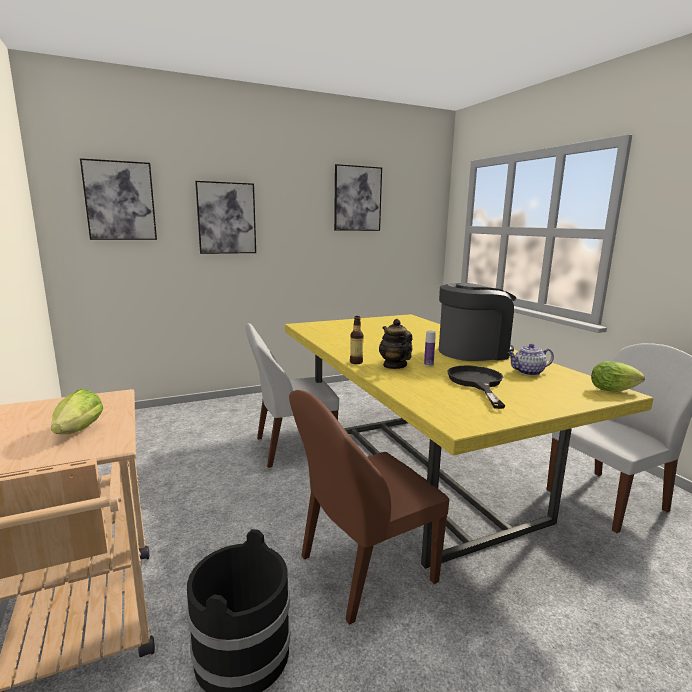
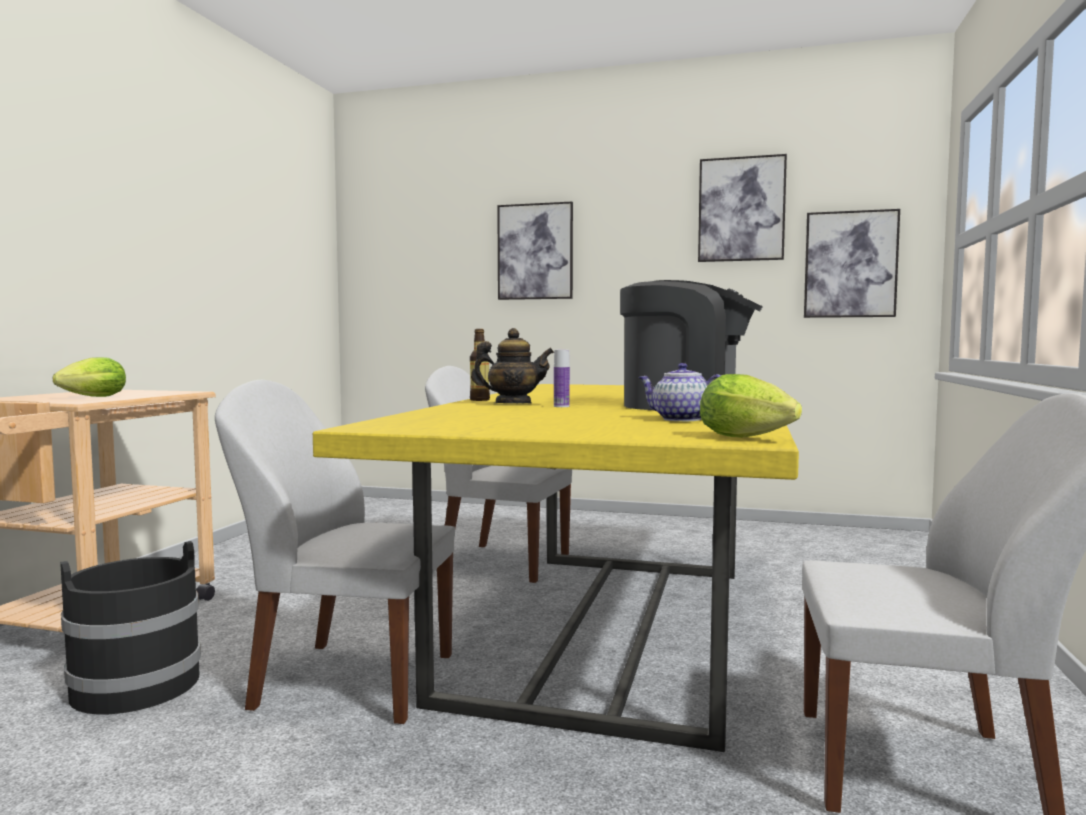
camera: 40 degrees right, 10 degrees down
(120, 201) = (415, 237): picture -> picture (850, 264)
(363, 570) = (350, 680): brown chair -> white chair
(394, 365) = (513, 404): teapot -> teapot turned 75 degrees clockwise
(477, 383) = (549, 417): black frying pan -> none

